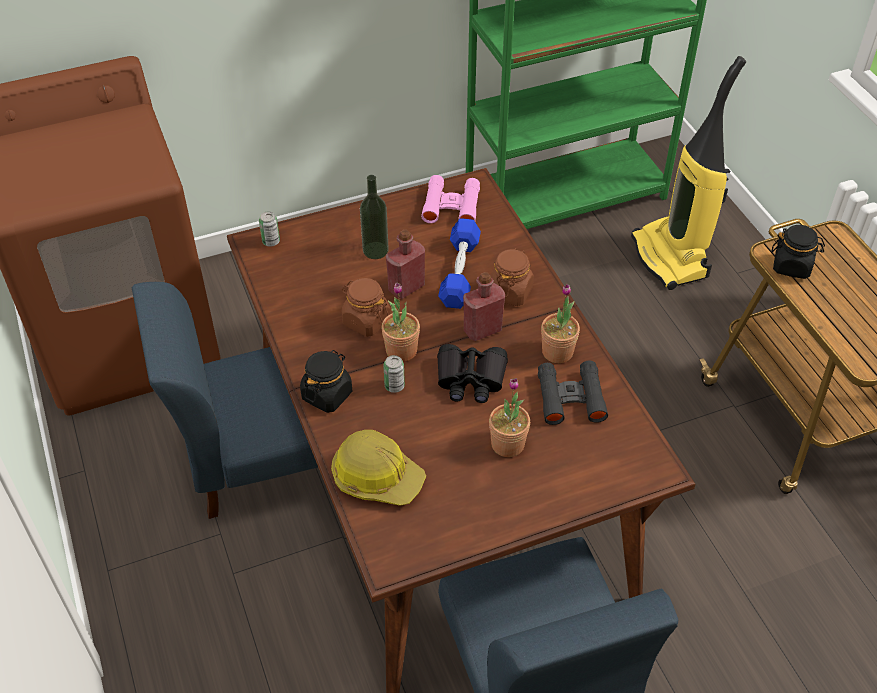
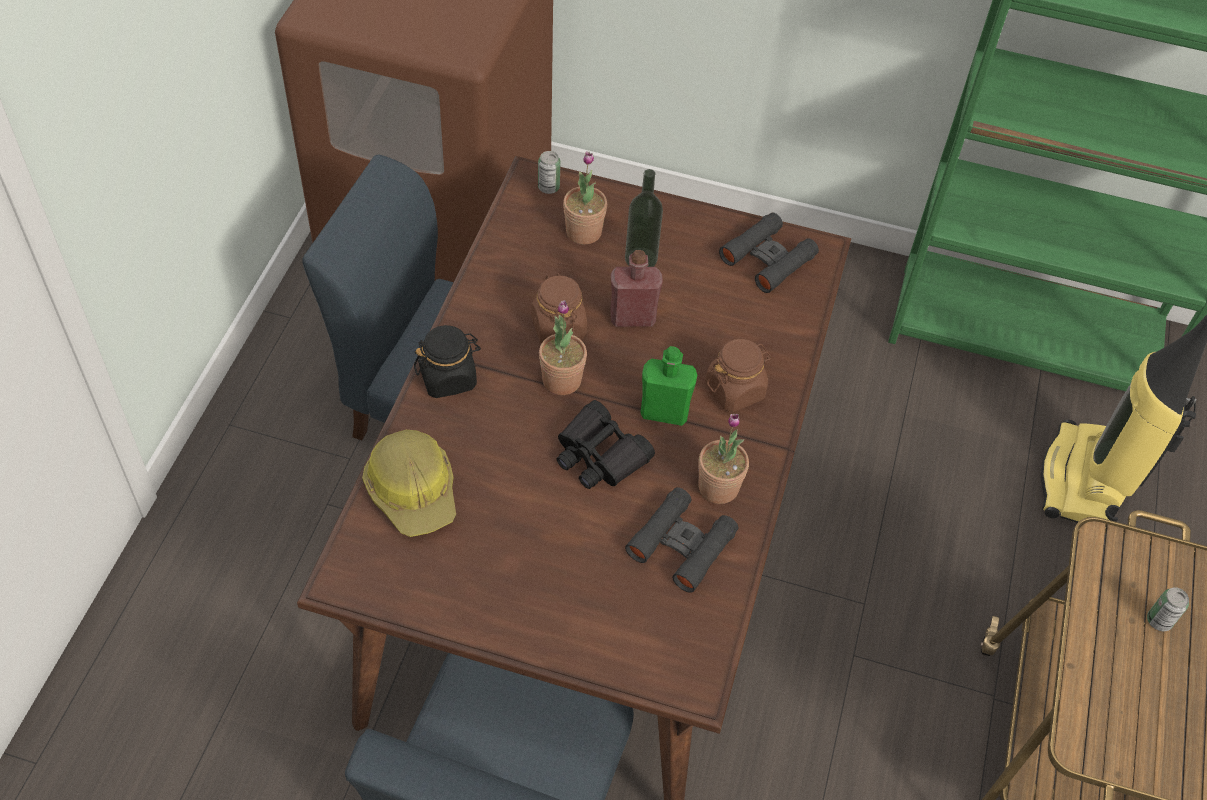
camera: 35 degrees right, 5 degrees up
(394, 386) = (519, 412): can -> can (1159, 621)
(451, 206) = (767, 258): pink binoculars -> black binoculars
(459, 272) = (703, 336): blue dumbbell -> none
(482, 330) = (664, 412): red bottle -> green bottle
(507, 444) = (568, 547): potted plant -> potted plant (583, 232)
(792, 266) = (1111, 573): black jar -> none

